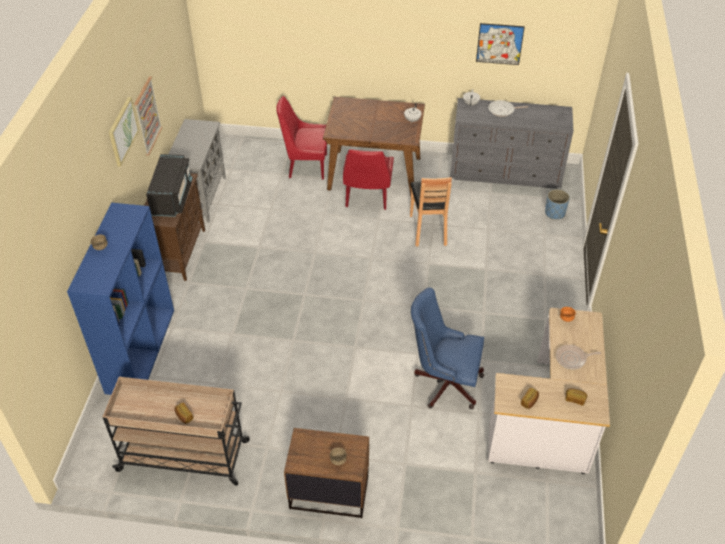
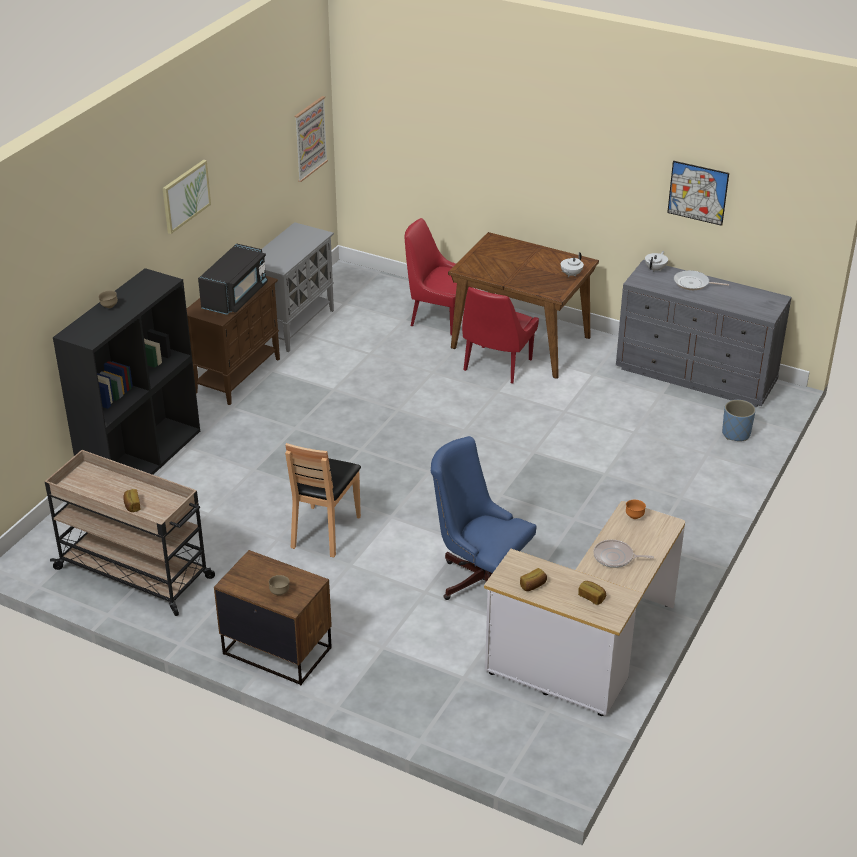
camera: 20 degrees right, 10 degrees down
(140, 349) = (141, 460): blue bookcase -> black bookcase
(147, 116) = (231, 194): picture -> picture (310, 138)
(429, 229) = (556, 416): brown chair -> brown chair (325, 531)

